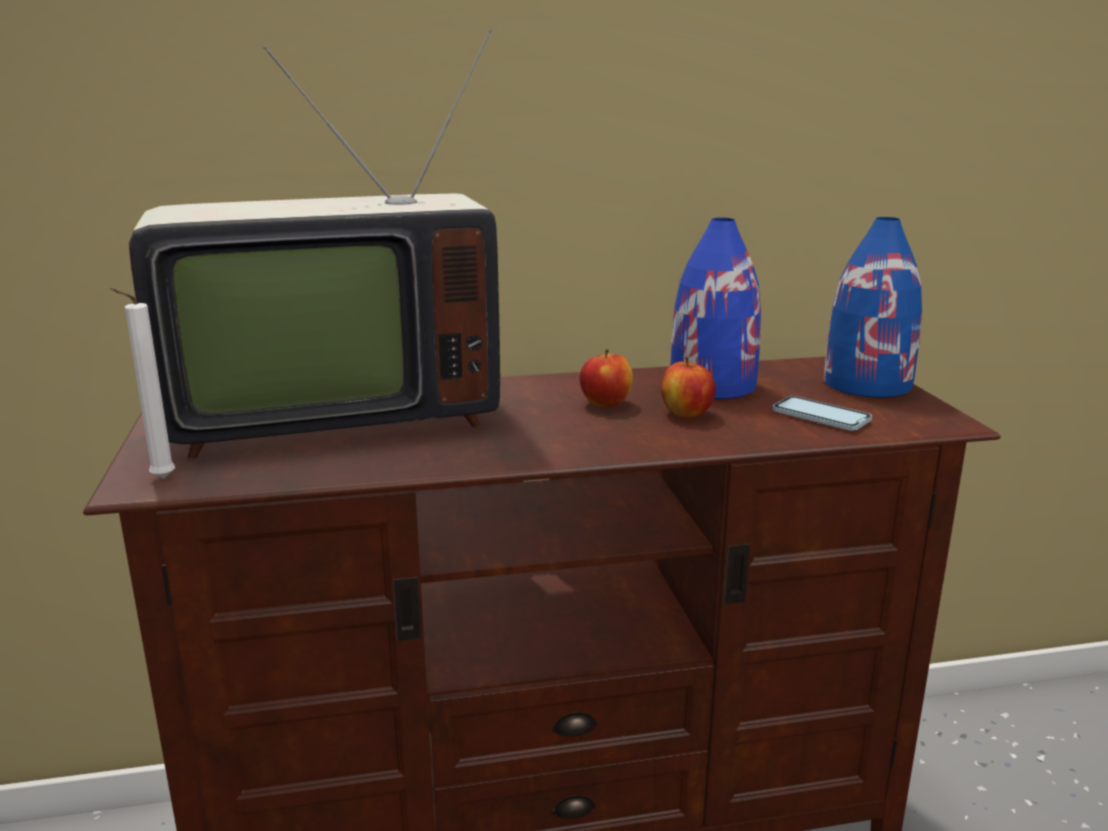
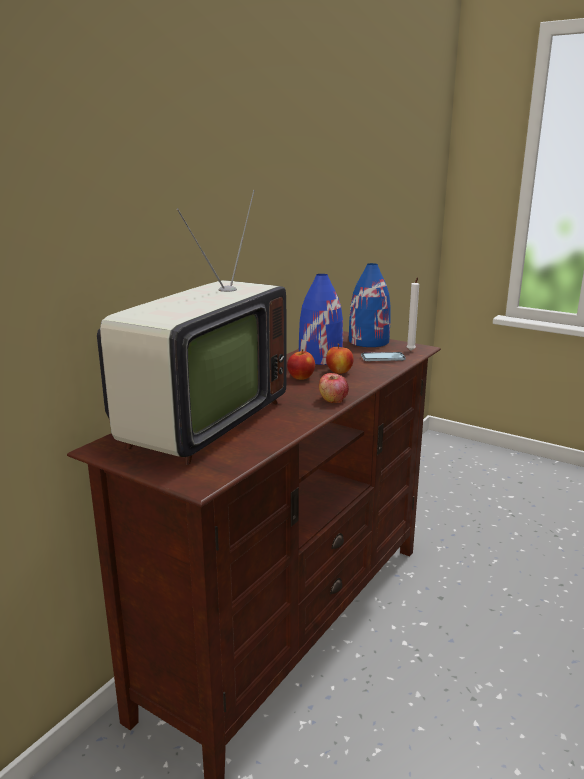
camera: 45 degrees left, 0 degrees up
(159, 479) = (203, 477): white candle -> white candle (411, 351)
(565, 449) = (333, 399): none -> apple

